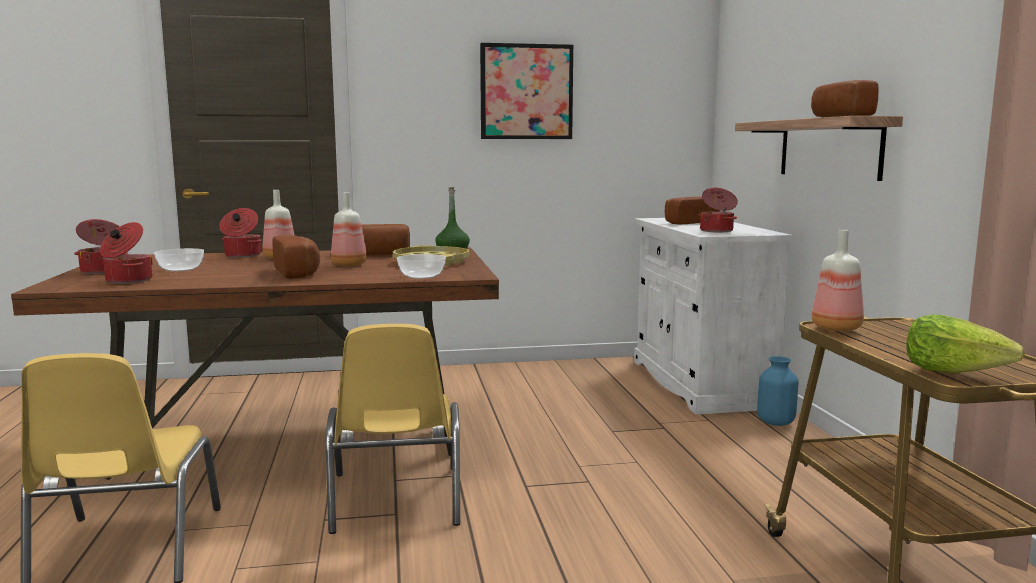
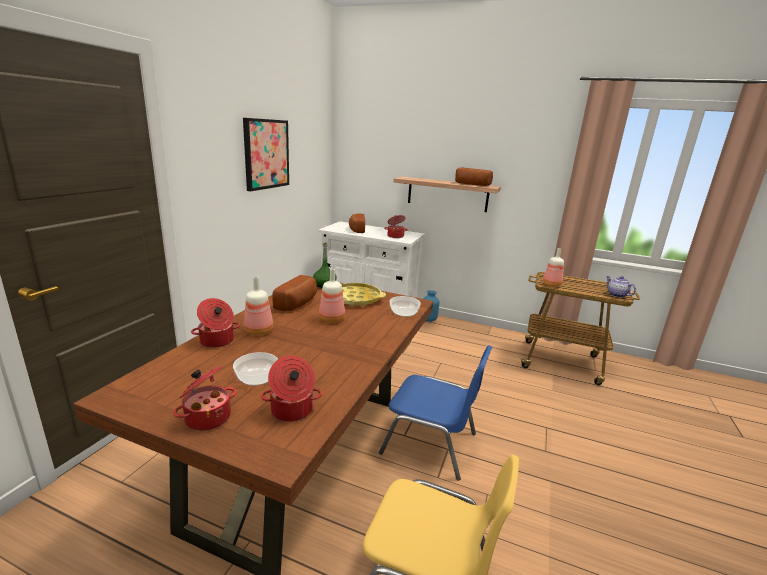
camera: 60 degrees left, 10 degrees up
(299, 272) = (343, 339): bread -> none
(395, 500) = (431, 443): yellow chair -> blue chair
(954, 371) = (616, 295): lettuce -> teapot

